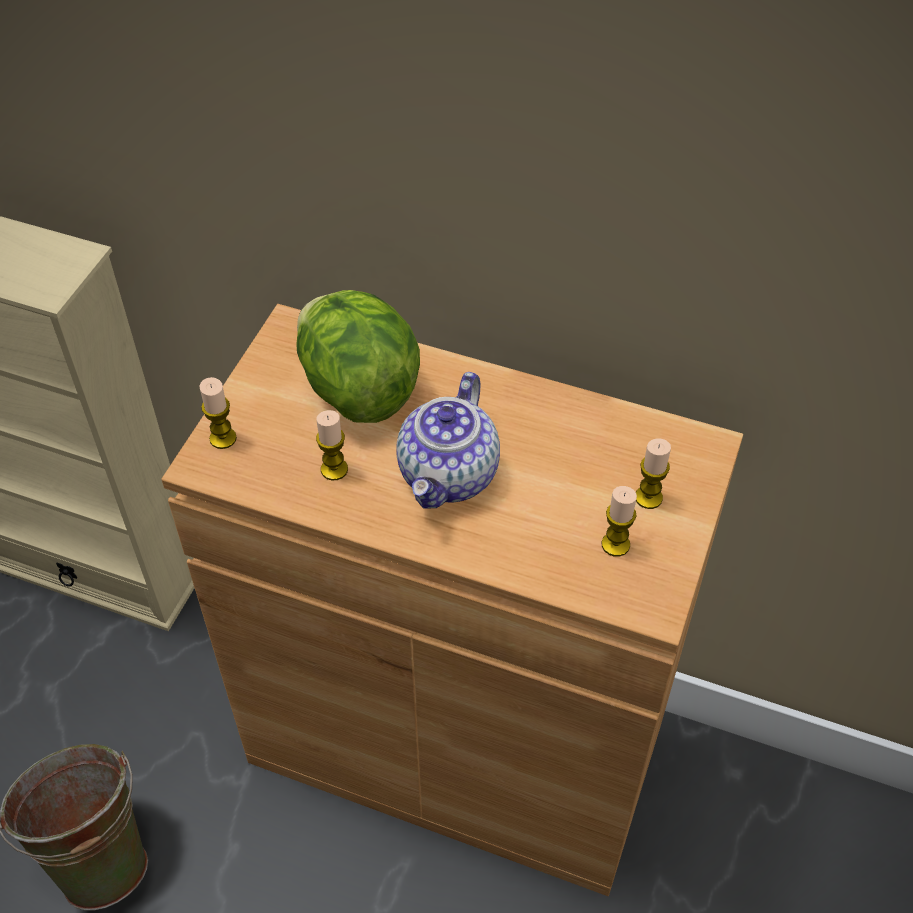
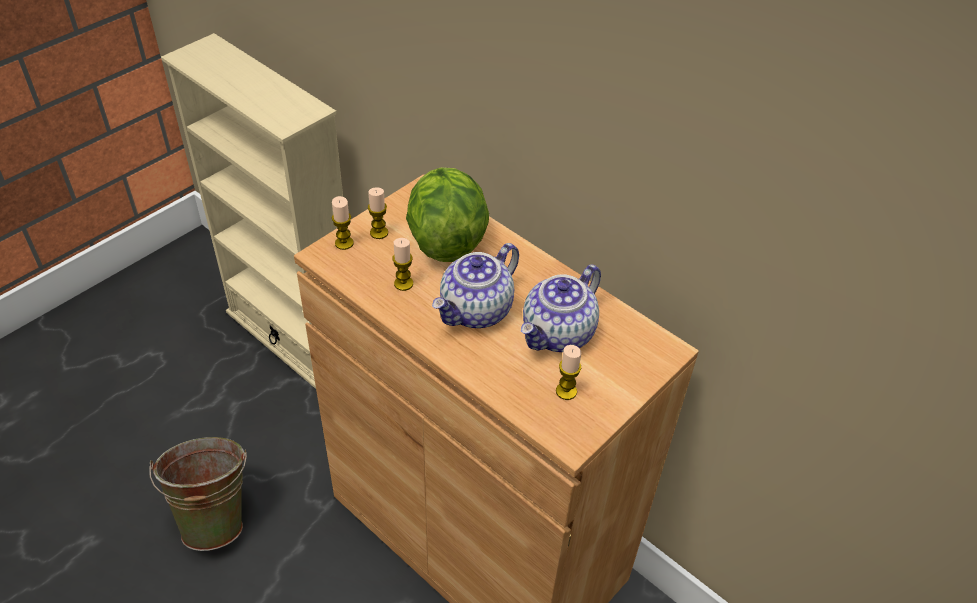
camera: 20 degrees right, 5 degrees down
(568, 471) = (558, 334): none -> teapot
(648, 497) = (606, 369): candle -> candle (379, 233)

